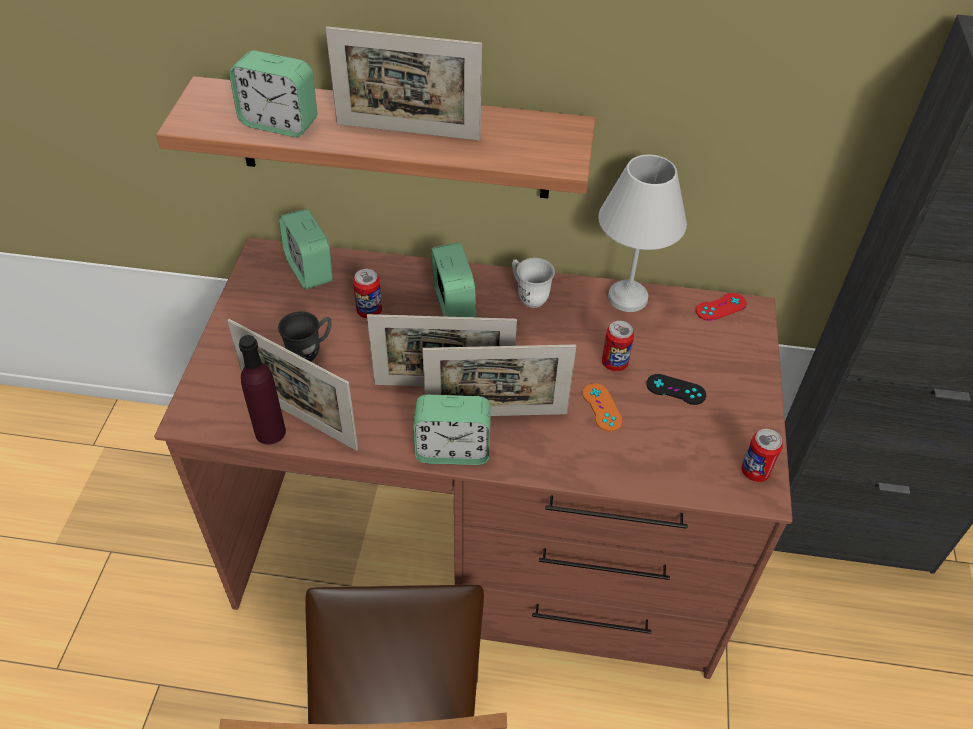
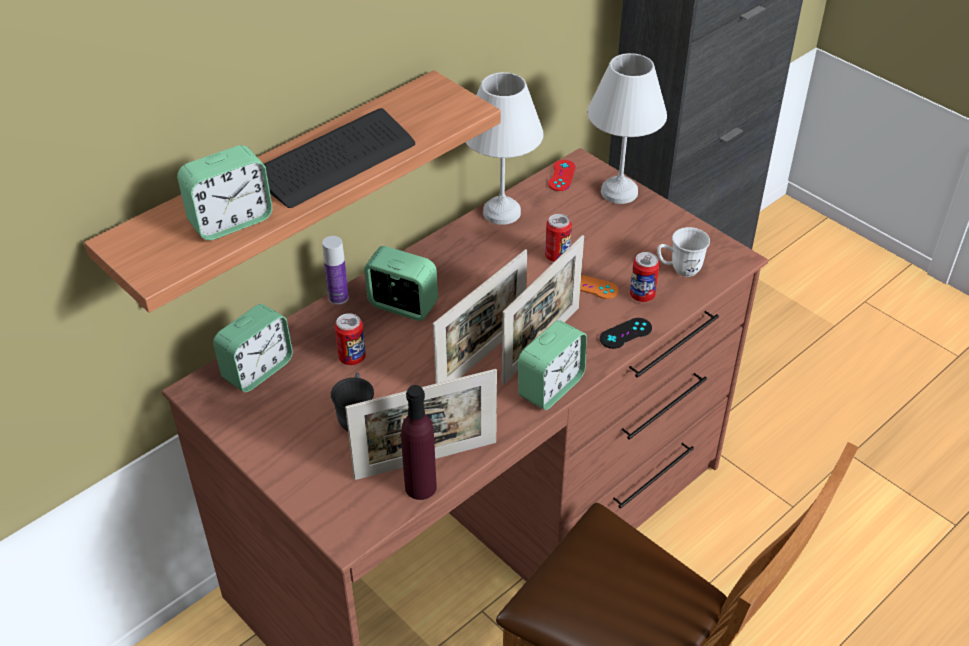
camera: 50 degrees left, 5 degrees down
(309, 270) = (257, 370): alarm clock -> alarm clock turned 60 degrees counterclockwise
(408, 131) = (335, 161): picture frame -> keyboard
(425, 265) = (338, 297): none -> bottle
(528, 295) = (440, 260): white mug -> white mug (679, 269)
(676, 389) = (612, 242): black game controller -> black game controller (625, 333)
(748, 355) = (618, 191): none -> white table lamp
(755, 471) = (716, 250): can -> can (642, 295)

